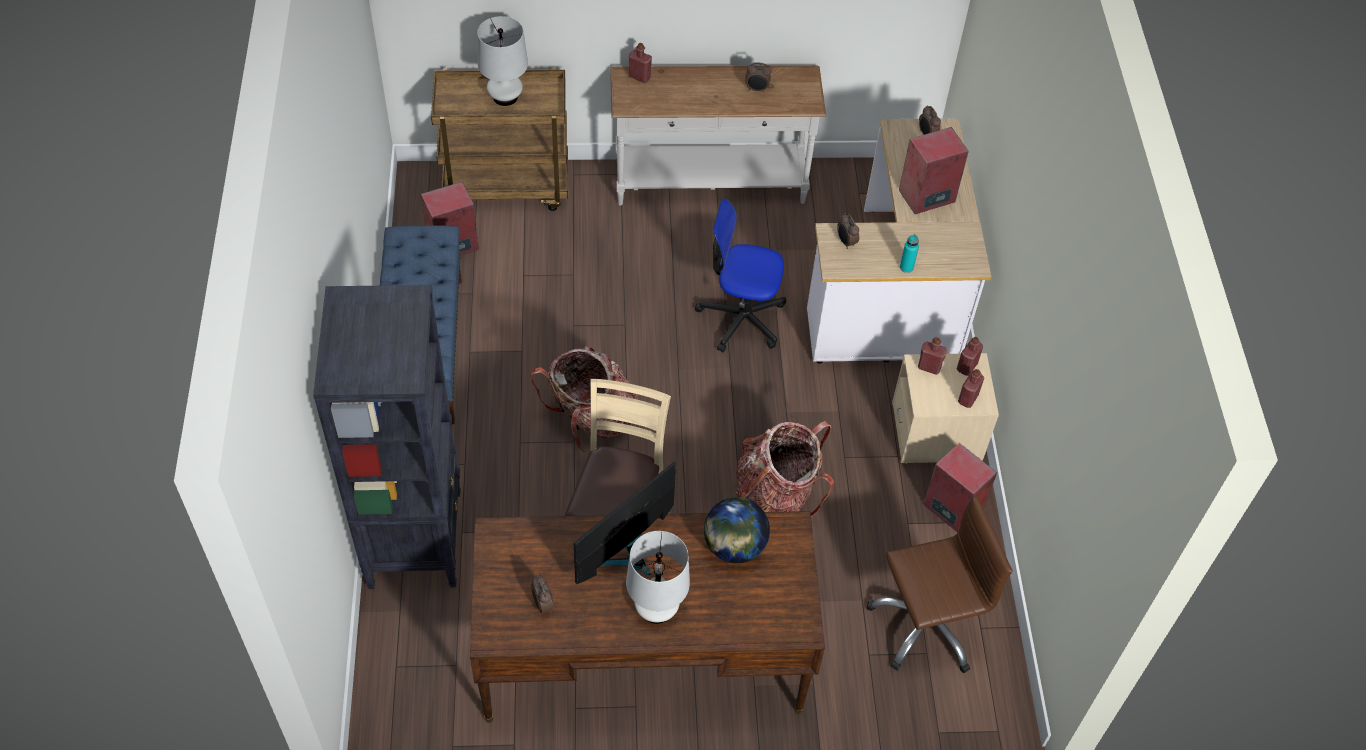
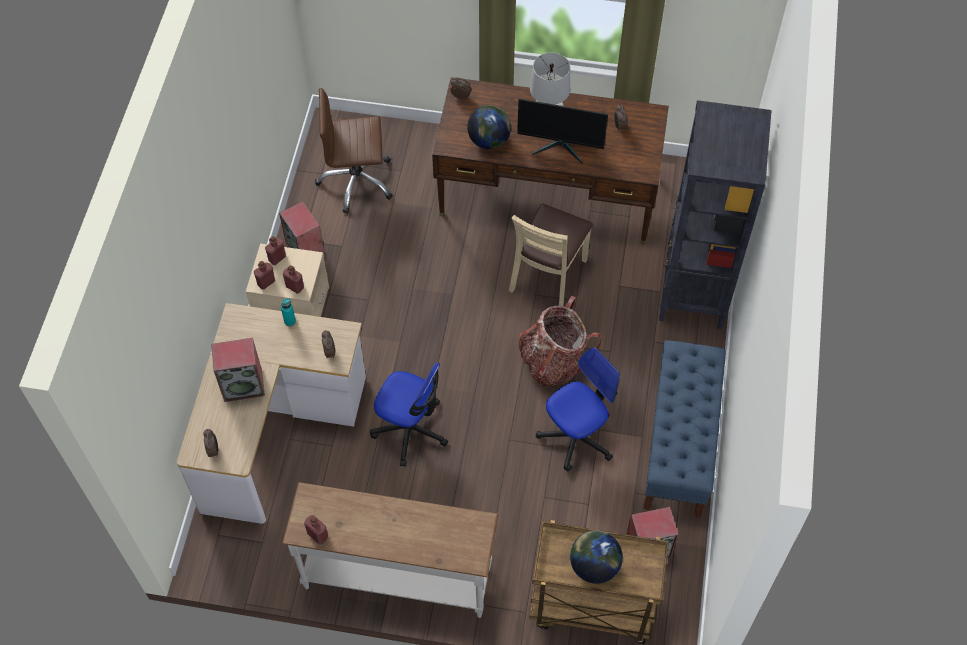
camera: 165 degrees left, 5 degrees up
(505, 97) = (594, 565): white table lamp -> globe
(547, 340) = (576, 436): none -> office chair
(627, 554) = (560, 146): monitor -> monitor turned 45 degrees clockwise
(640, 77) = (461, 556): red bottle -> red bottle (317, 535)
(757, 89) = (353, 522): alarm clock -> alarm clock (461, 96)
(776, 495) = (428, 281): backpack -> none

